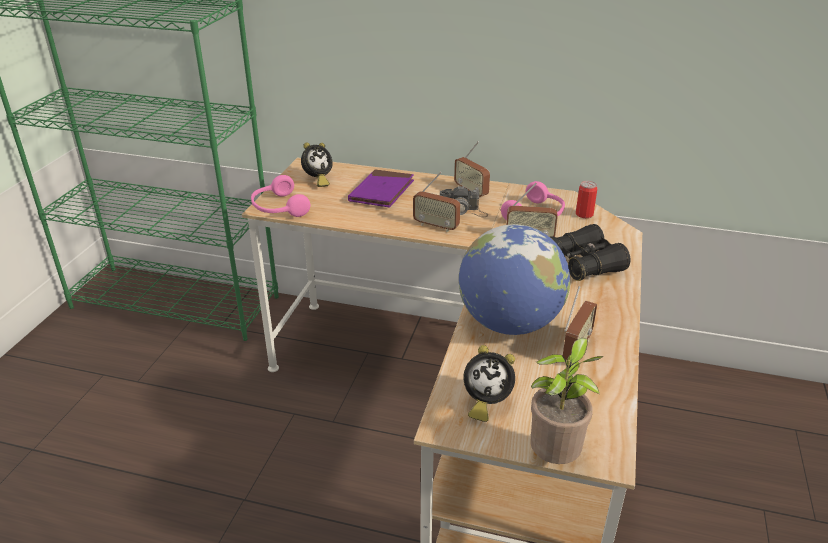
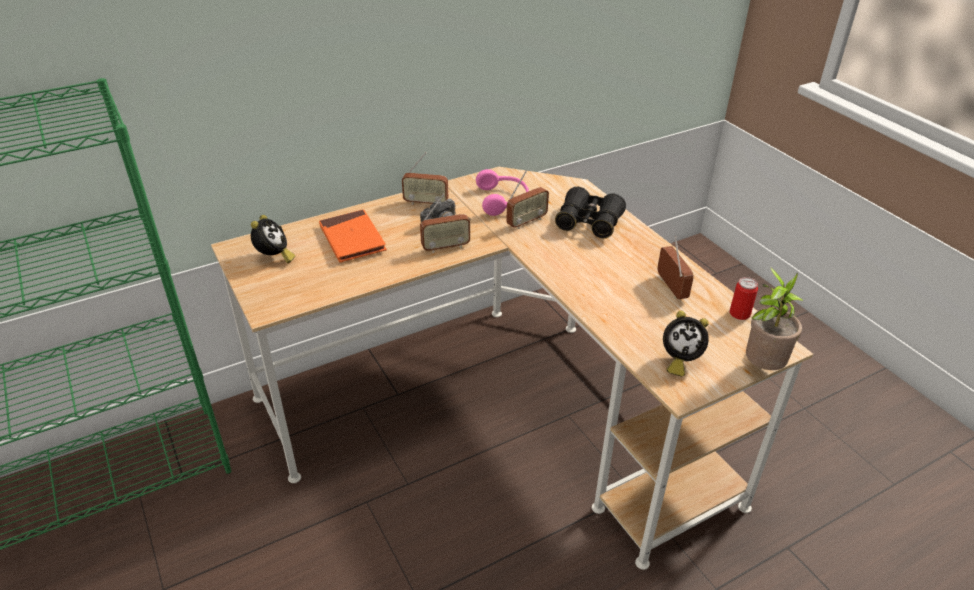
camera: 45 degrees left, 5 degrees up
(278, 208) = (280, 303): pink headphones -> none
(381, 192) = (352, 239): purple book -> orange book
(485, 403) = (678, 360): alarm clock -> alarm clock turned 45 degrees clockwise
(509, 323) = (610, 295): globe -> none
(584, 214) = (533, 183): can -> can (739, 314)

